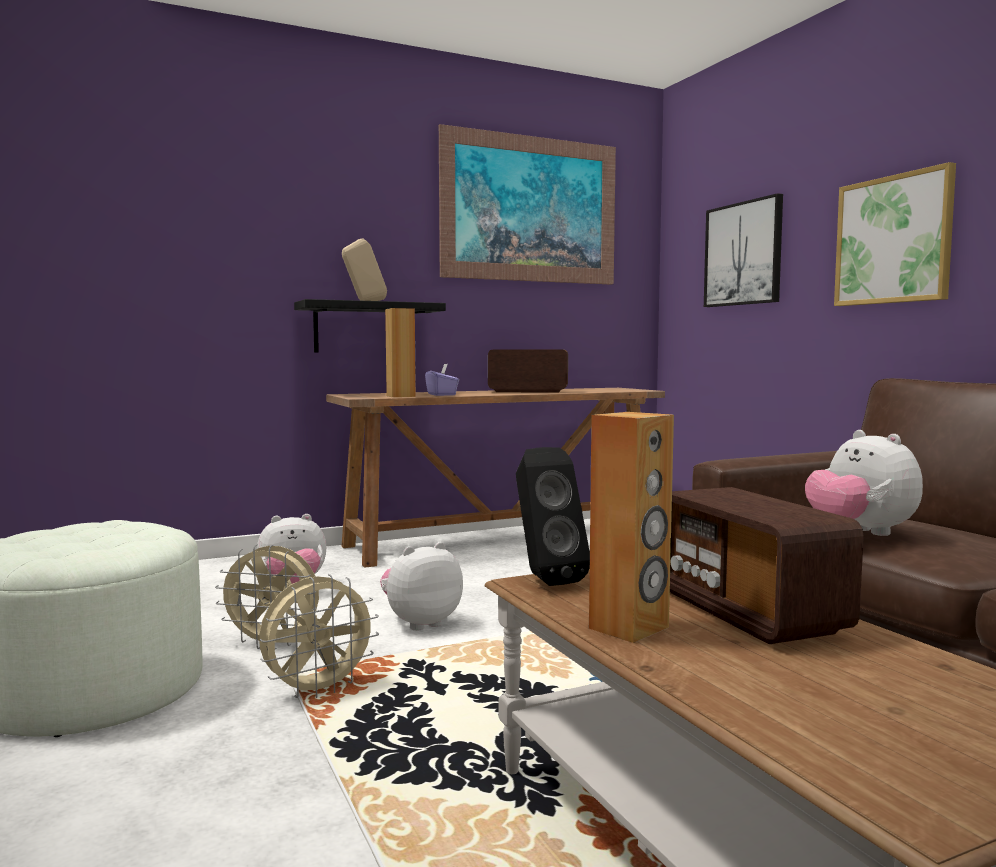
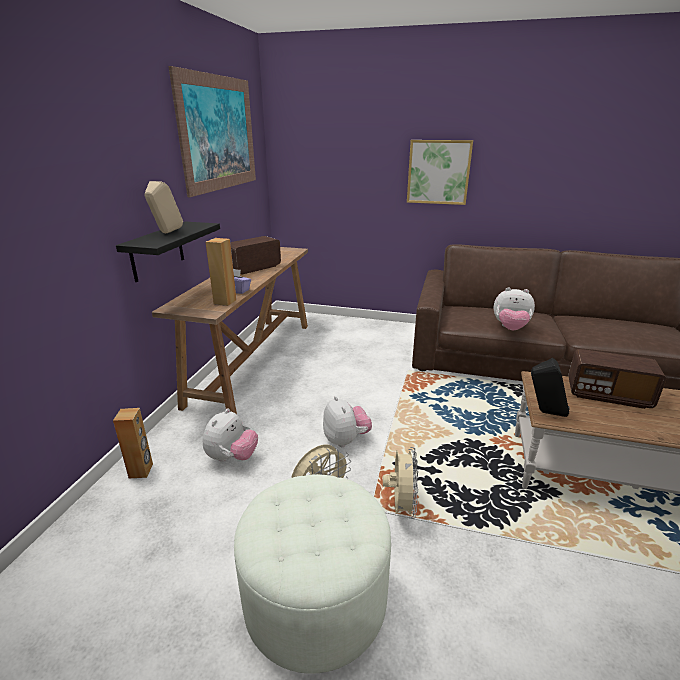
camera: 50 degrees left, 20 degrees up
(420, 623) = (346, 440): plush toy -> plush toy turned 150 degrees clockwise
(629, 628) = (618, 423): brown speaker -> brown speaker (141, 471)
(743, 254) = (340, 165): picture -> none

